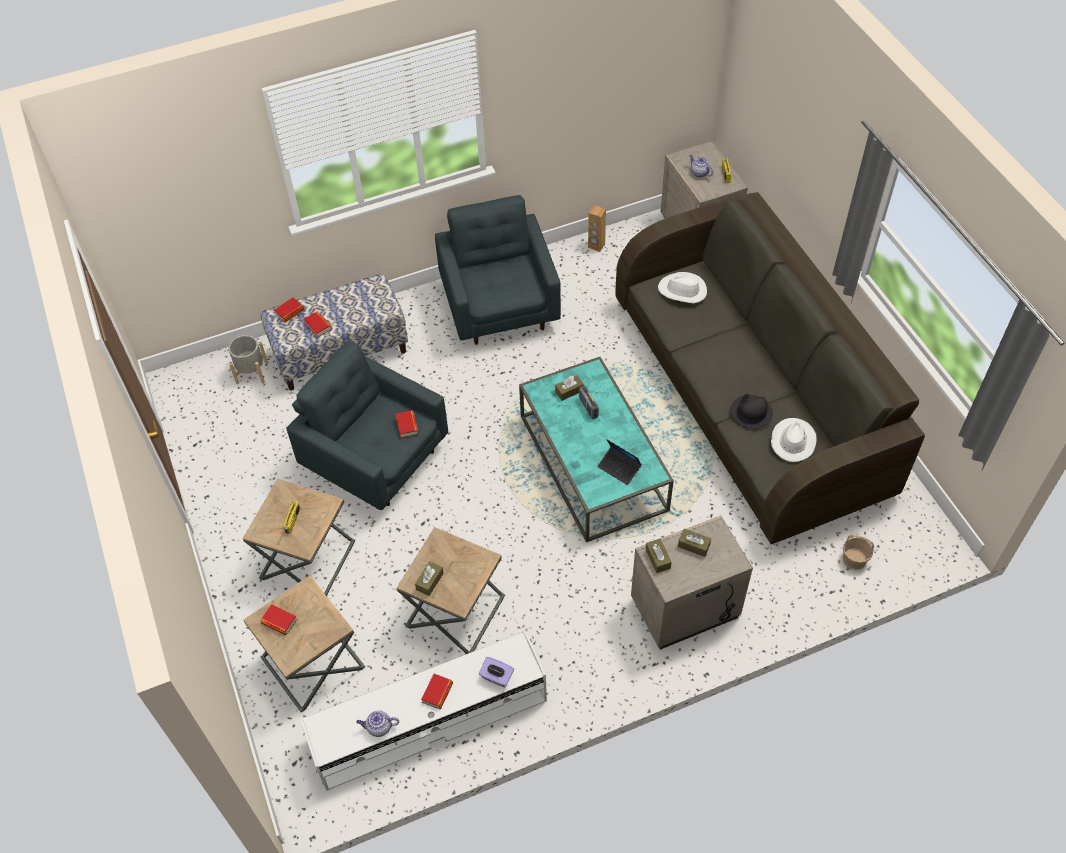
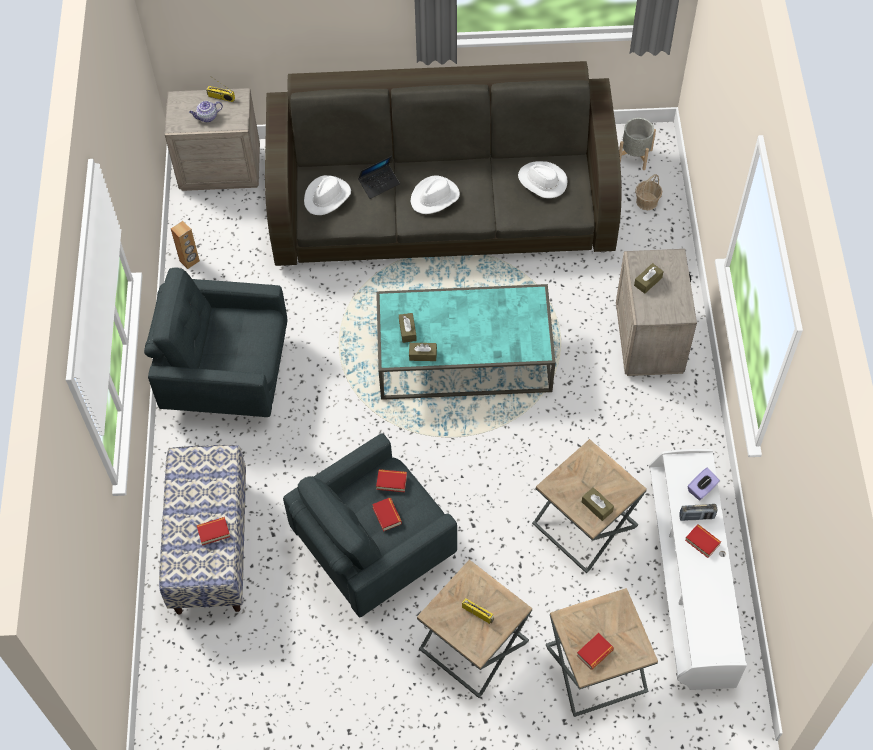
camera: 70 degrees left, 5 degrees up
(252, 372) = (192, 646): grey planter -> grey planter (634, 156)
(289, 312) = (177, 556): book -> book (387, 515)
(379, 727) = (722, 601): teapot -> none
(588, 407) = (435, 321): radio -> radio (696, 517)
(619, 468) = (516, 320): laptop -> laptop (379, 184)
(657, 558) = (651, 312): brown tissue box -> brown tissue box (423, 355)
(725, 364) = (435, 197): none -> white hat
(751, 412) = (498, 199): black hat -> none

